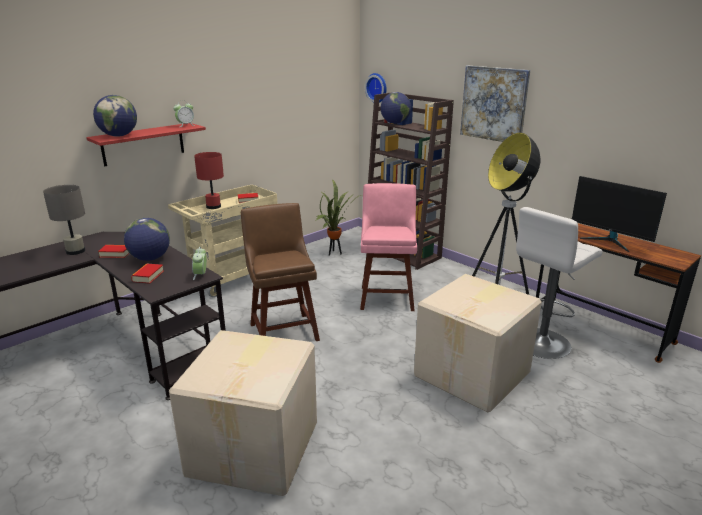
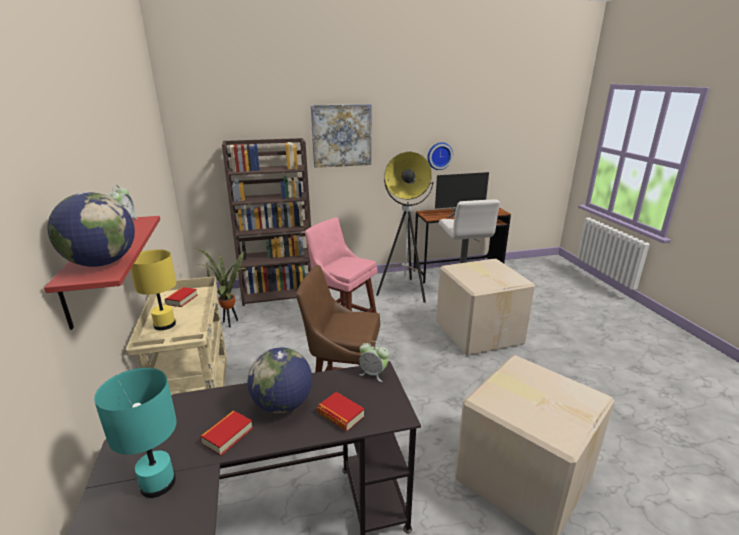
camera: 60 degrees left, 0 degrees up
(75, 251) = (157, 483): grey table lamp -> turquoise table lamp
(214, 206) = (164, 324): red table lamp -> yellow table lamp
(377, 88) = (197, 139): wall clock -> wall clock (439, 155)
(395, 123) = (249, 170): globe -> none

